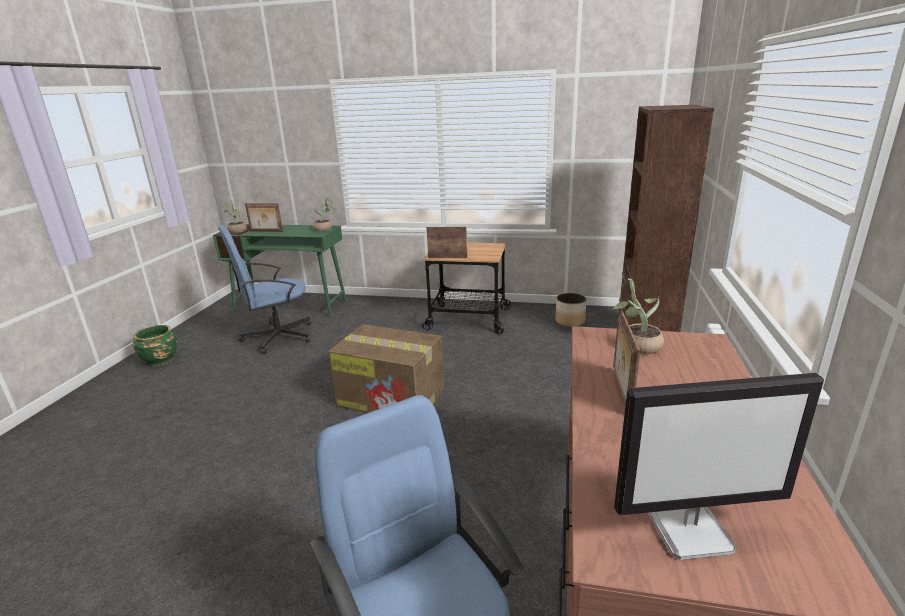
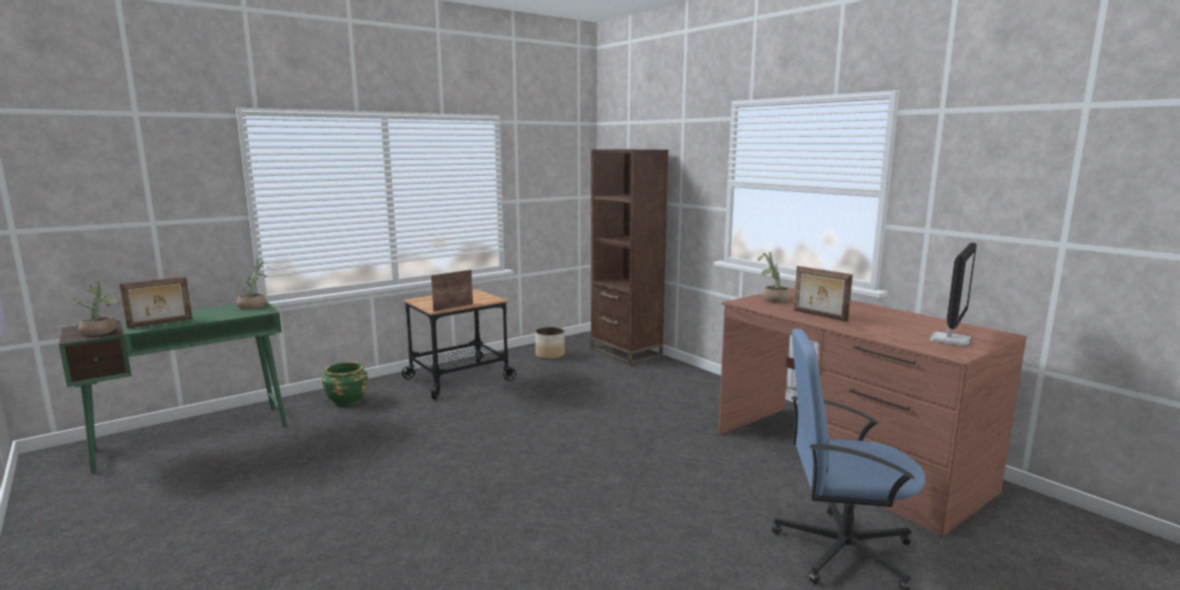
camera: 50 degrees left, 10 degrees down
(160, 360) = (86, 563): green planter -> green planter (346, 401)
(277, 337) = (251, 467): blue office chair -> none
(392, 398) = (516, 453): cardboard box -> none

